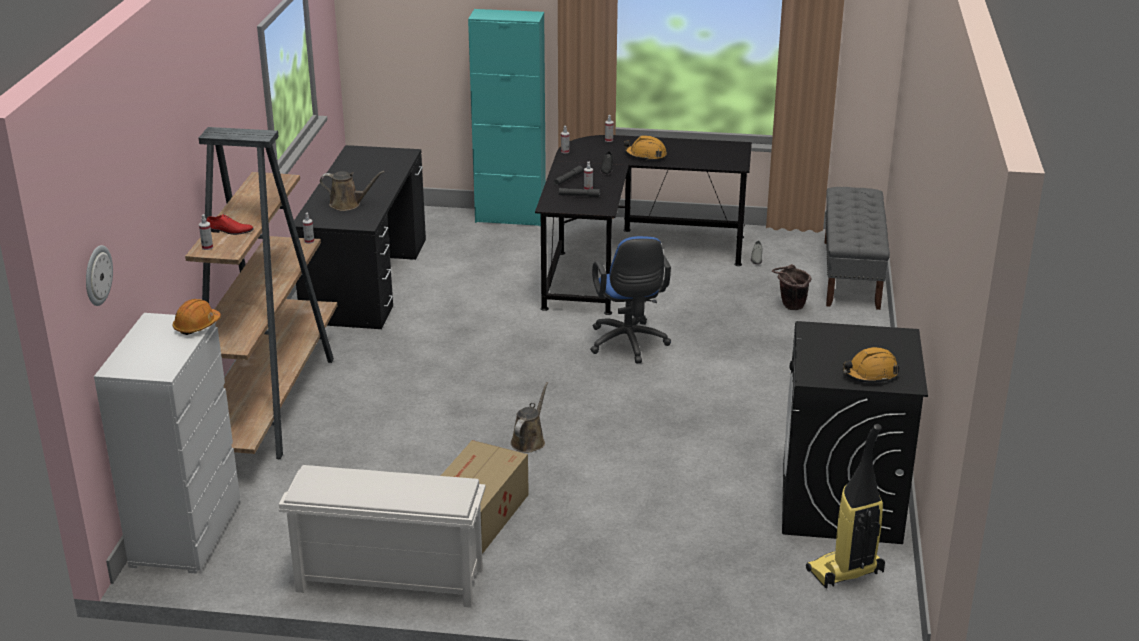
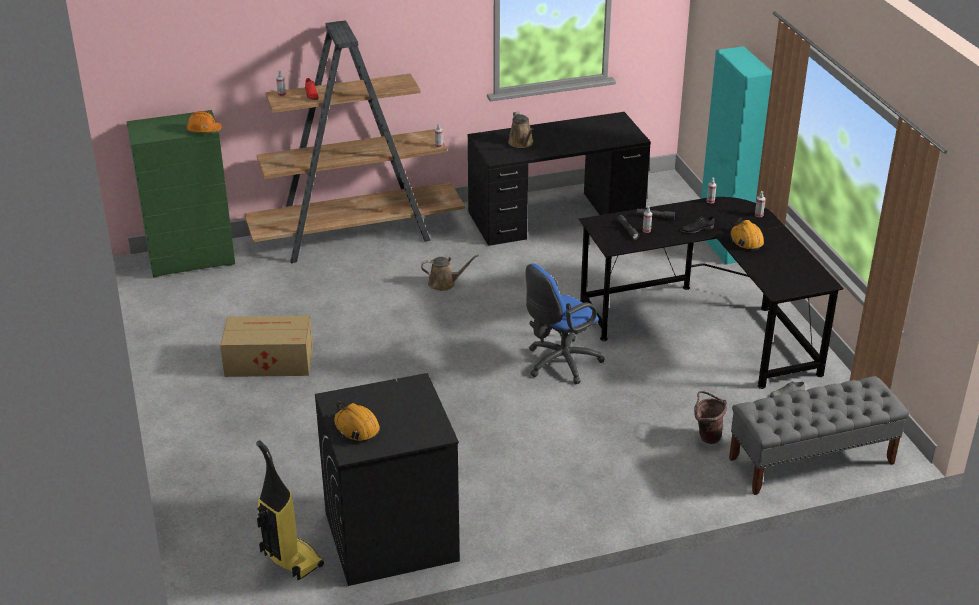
camera: 65 degrees right, 5 degrees up
(97, 275) = (153, 64): wall clock -> none
(186, 532) = (192, 259): white dresser -> green dresser
(388, 581) = (178, 348): white shoe rack -> none
(529, 440) = (380, 355): brown watering can -> brown watering can (444, 283)

